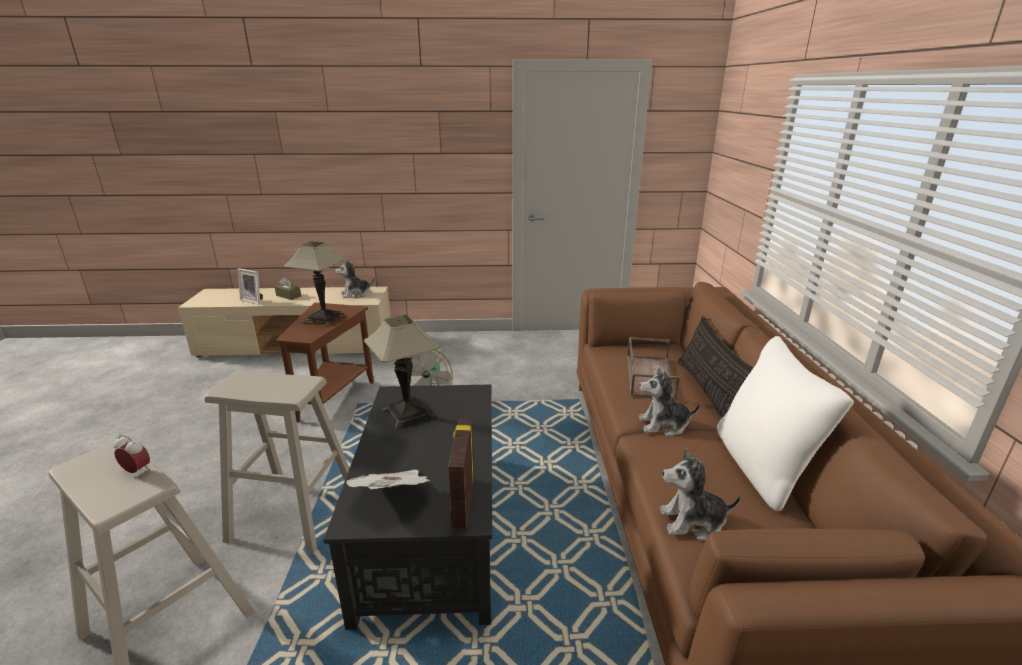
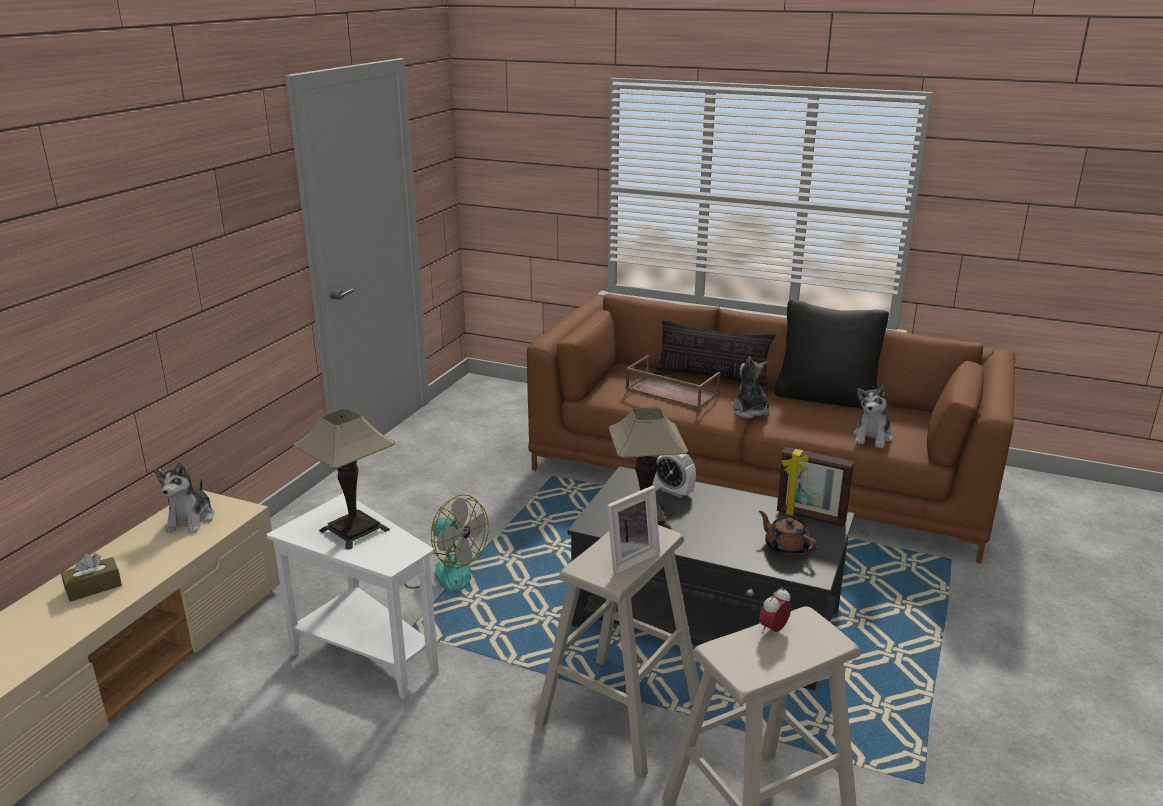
camera: 65 degrees left, 0 degrees up
(254, 300) = (61, 629): picture frame -> picture frame (629, 557)
(334, 398) = (365, 654): brown side table -> white side table
(393, 496) = (785, 548): newspaper -> brown teapot
(464, 416) = (674, 491): none -> alarm clock
(663, 425) = (750, 411): plush toy -> plush toy turned 135 degrees clockwise
(762, 468) = (826, 397): white pillow -> black pillow

